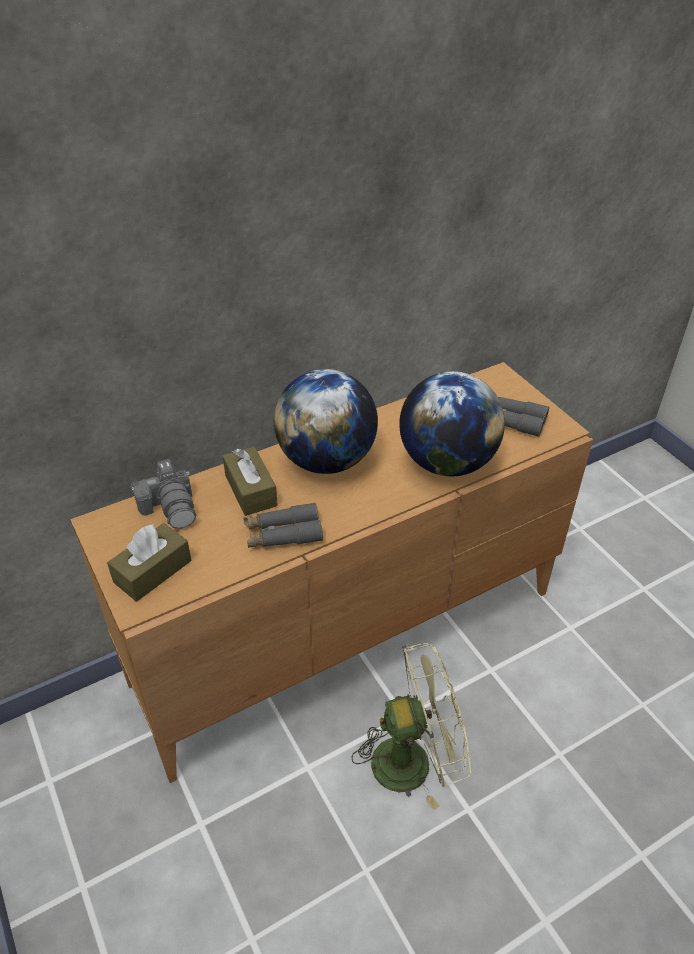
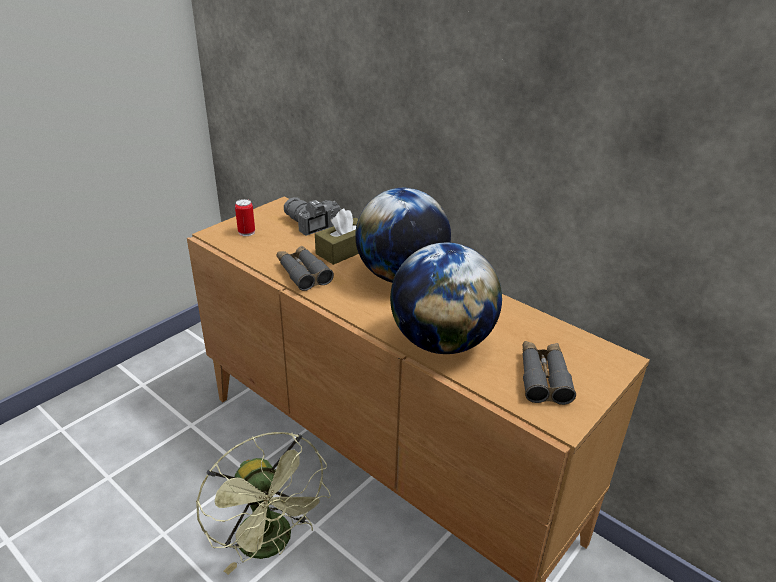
camera: 70 degrees right, 10 degrees down
(152, 571) = (246, 232): brown tissue box -> can
(170, 507) = (311, 224): camera -> camera turned 90 degrees clockwise

